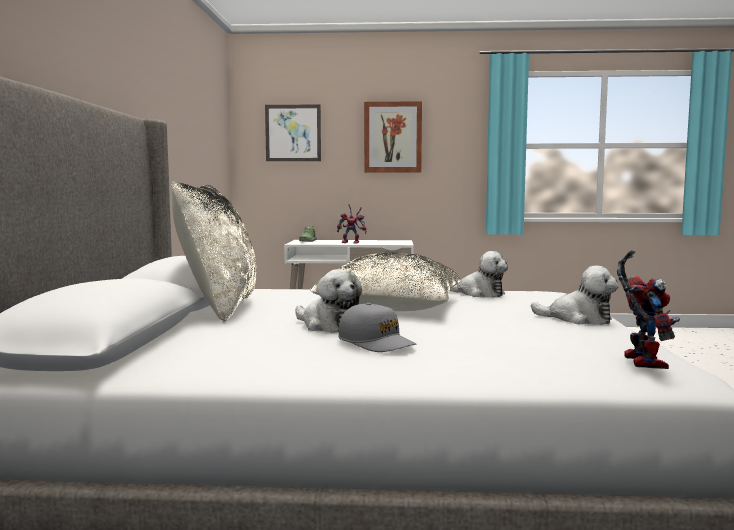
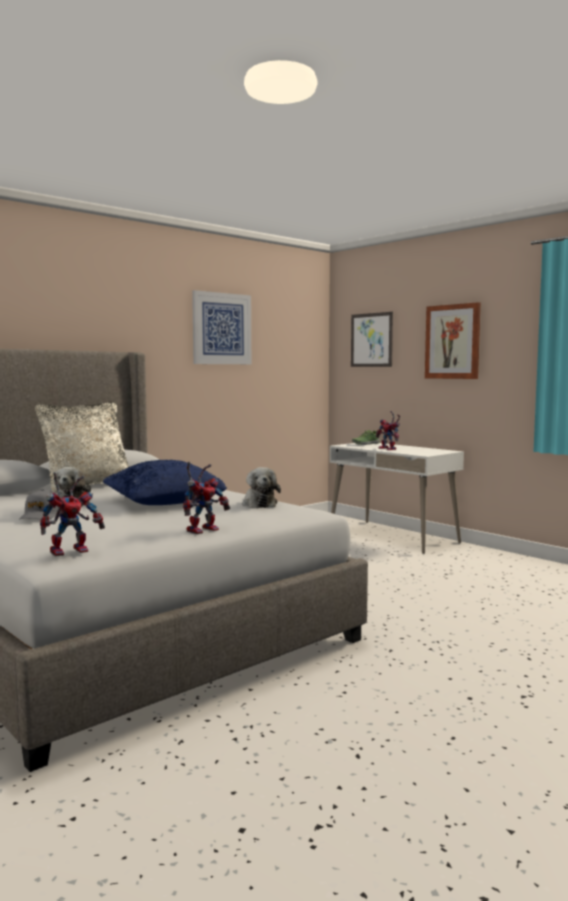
camera: 45 degrees right, 0 degrees up
(179, 103) = (221, 328): none -> picture
(391, 305) = (165, 500): beige pillow -> blue pillow
(578, 319) = (203, 529): plush toy -> toy robot

